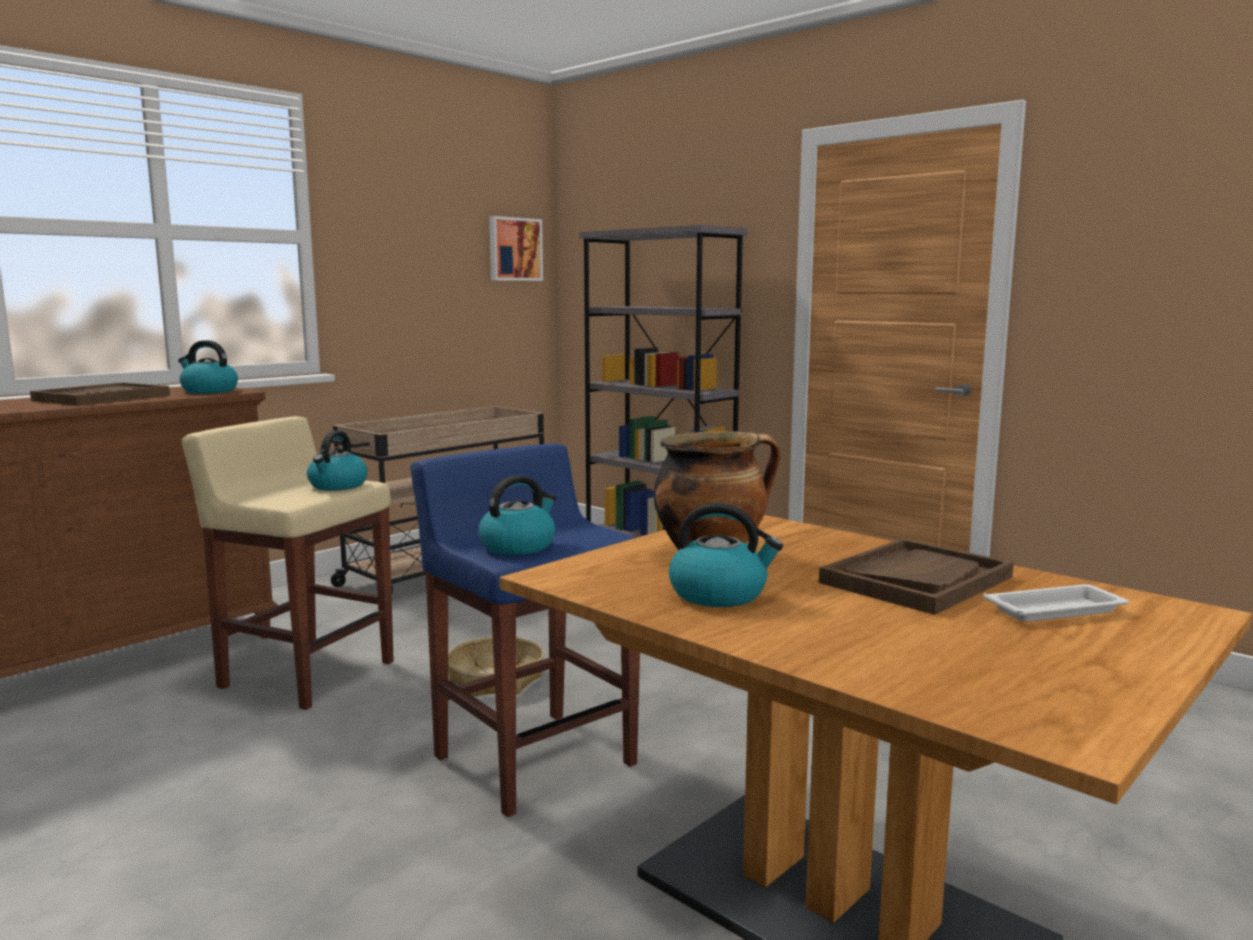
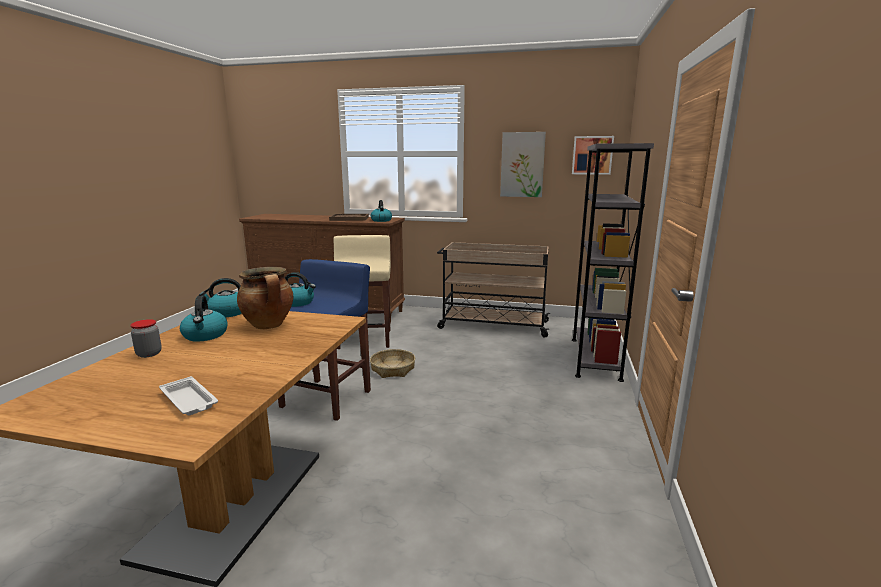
camera: 60 degrees right, 5 degrees up
(337, 486) = (370, 266): kettle -> kettle (227, 313)
(418, 263) = (522, 165): none -> picture
(796, 635) = (149, 354): none -> jar
(916, 580) = (240, 365): brown tray -> none

